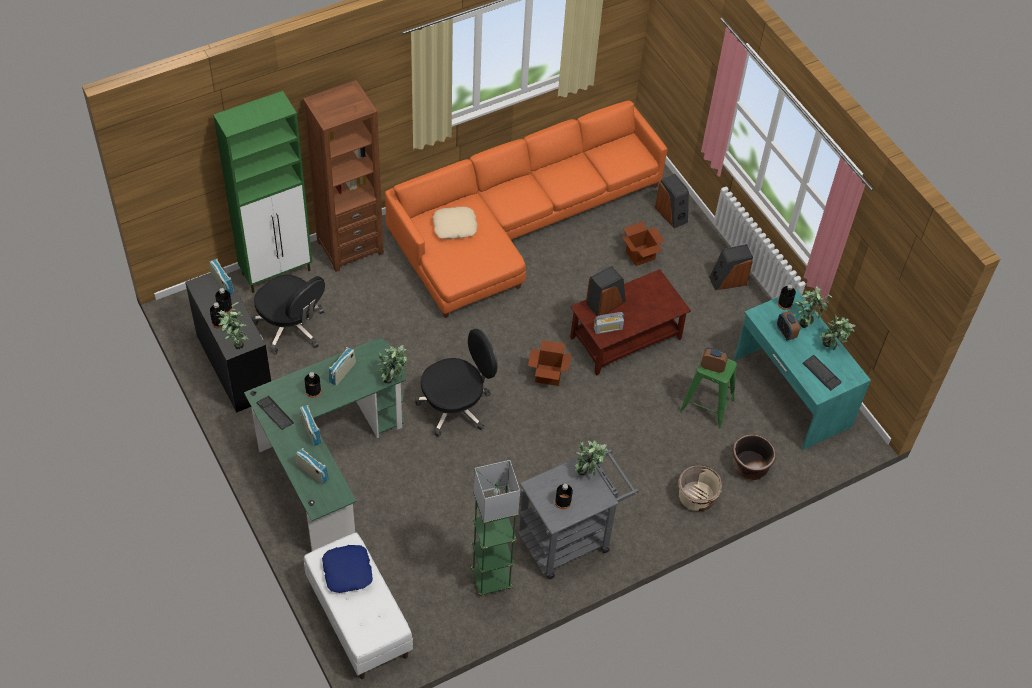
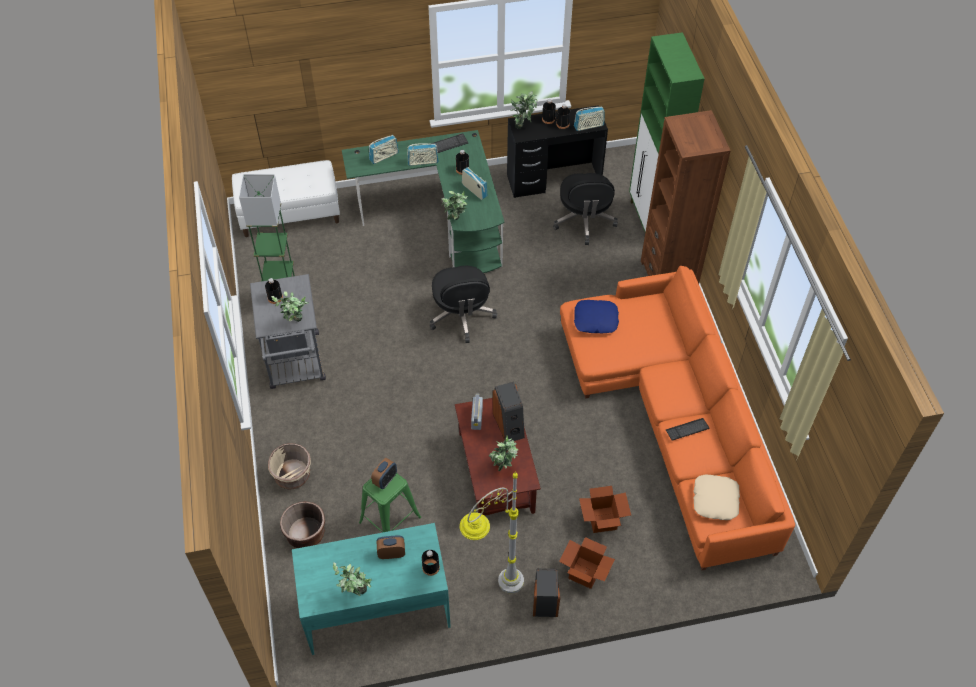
camera: 110 degrees right, 0 degrees up
(291, 327) = (584, 221): black office chair -> black office chair turned 60 degrees counterclockwise
(348, 571) = (303, 181): blue pillow -> blue pillow (595, 320)
(455, 226) = (642, 324): beige pillow -> beige pillow (715, 500)
(548, 375) = (473, 394): cardboard box -> cardboard box (585, 573)
(671, 214) = (655, 572): speaker -> none
(740, 315) = (493, 594): none -> grey floor lamp
(806, 321) = (399, 581): potted plant -> potted plant (503, 468)
(821, 373) = (327, 569): keyboard -> keyboard (687, 429)

